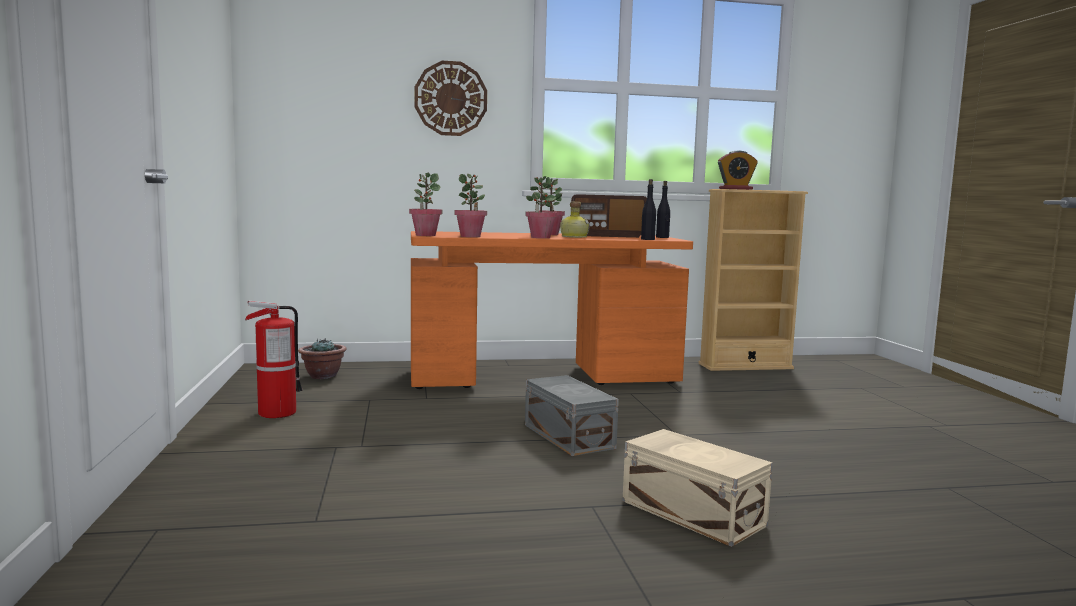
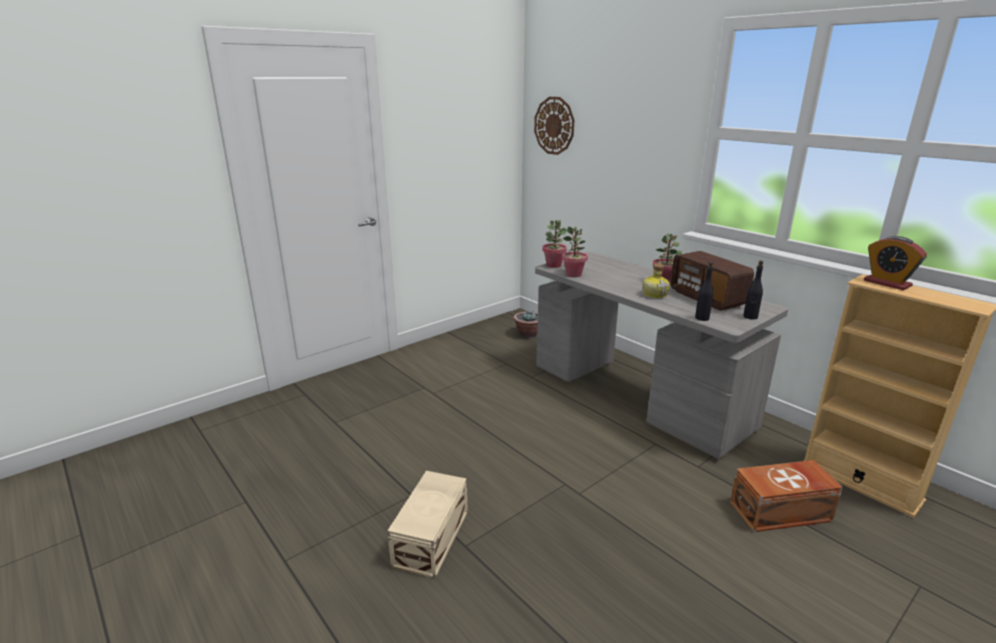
camera: 60 degrees right, 15 degrees up
(276, 413) = (454, 352): fire extinguisher -> none
(451, 98) = (641, 144): wall clock -> wall clock (554, 125)
(540, 237) = (618, 289): potted plant -> none
(543, 377) = (637, 396): orange desk -> grey desk
(569, 435) = (522, 449): grey storage box -> none
(763, 390) = (782, 512): none -> brown storage box

